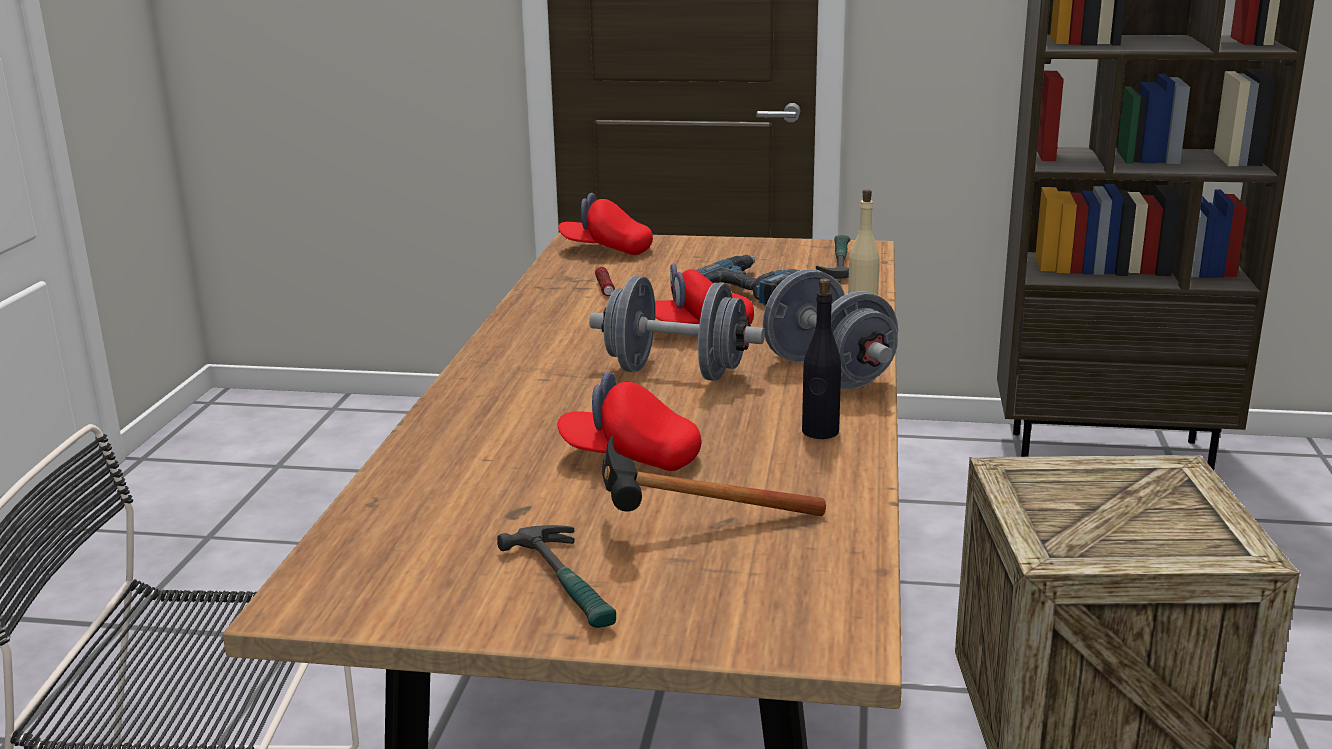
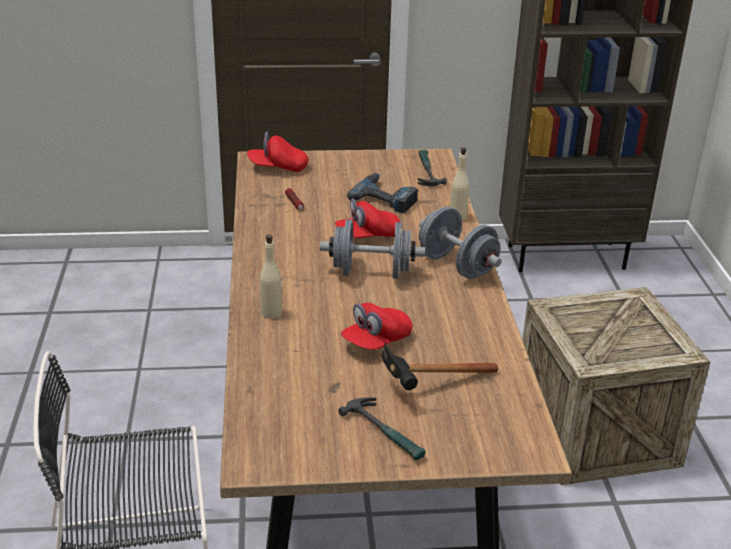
camera: 15 degrees left, 10 degrees up
(479, 410) = (271, 313): none -> beige bottle
(630, 458) = (376, 341): red cap -> red cap turned 45 degrees counterclockwise
(820, 432) = (470, 312): black bottle -> none

